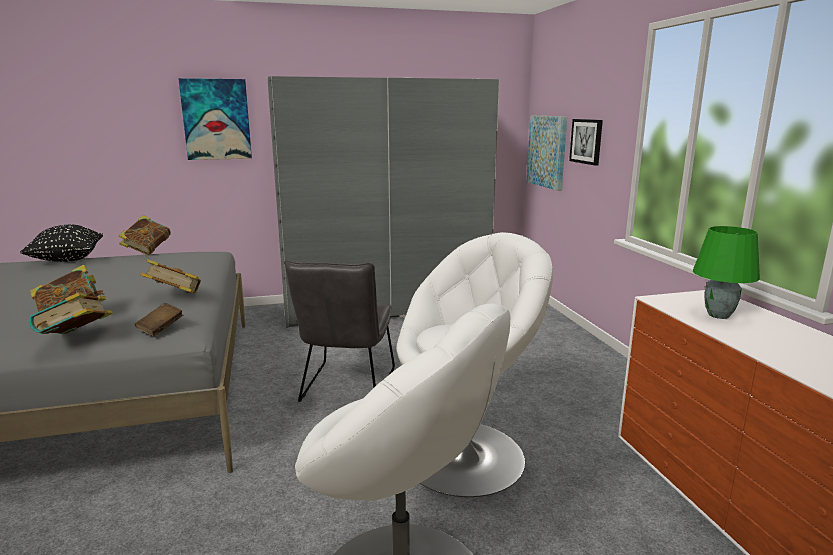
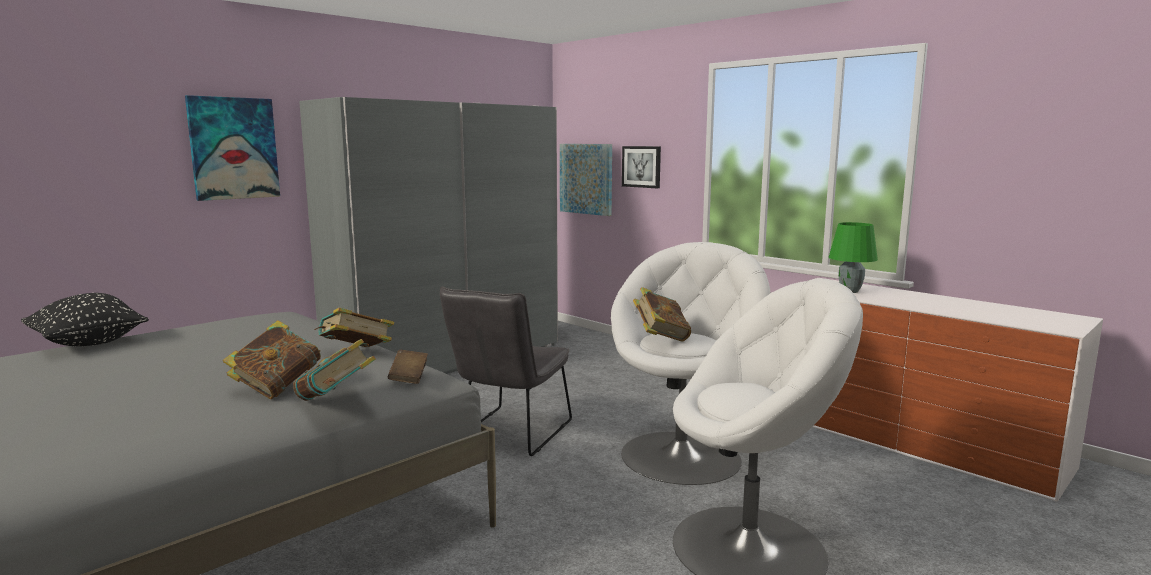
camera: 30 degrees left, 5 degrees down
(147, 251) = (192, 320): book -> book (661, 337)
(347, 388) = (509, 434): grey chair -> grey chair turned 45 degrees clockwise

